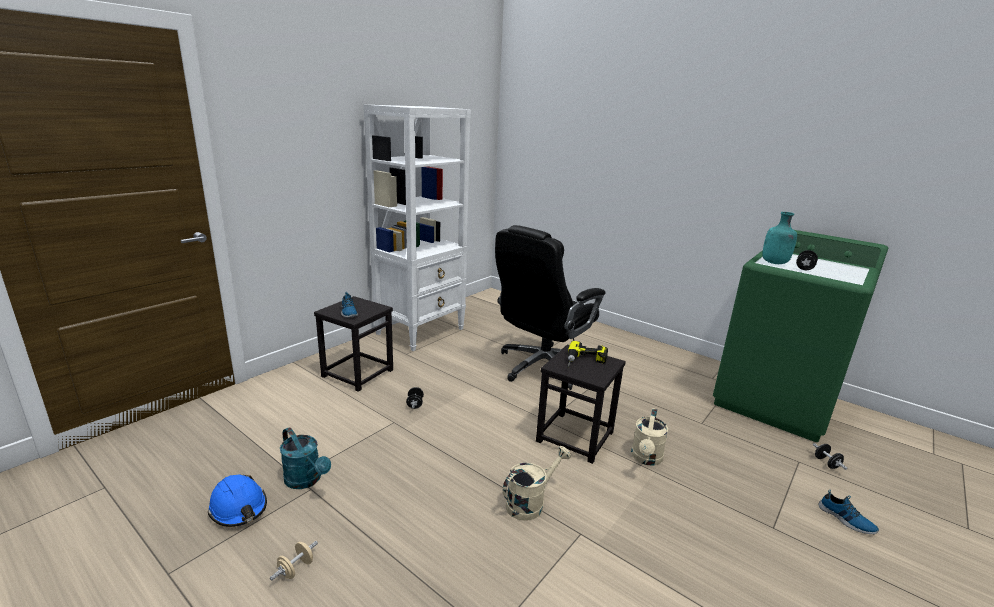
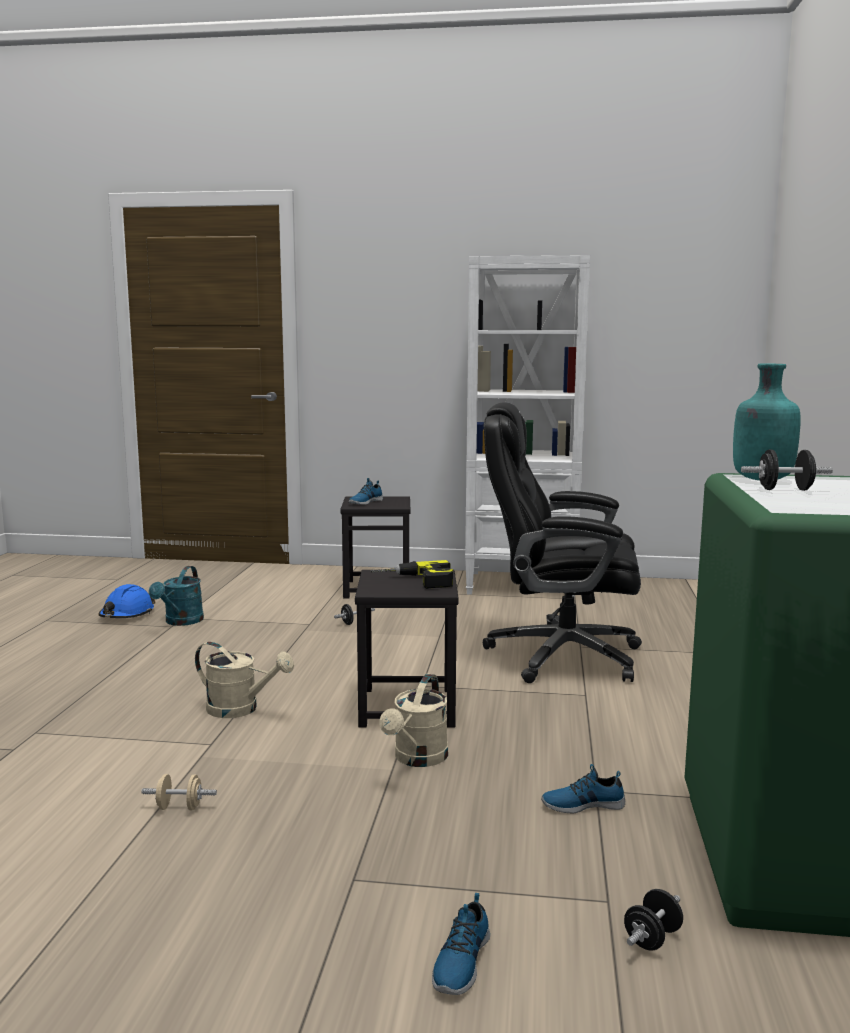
camera: 60 degrees right, 10 degrees down
(296, 569) = (73, 649): beige dumbbell -> beige dumbbell (179, 807)
(646, 459) = (417, 759): beige watering can -> beige watering can turned 60 degrees counterclockwise
(714, 432) = (582, 804): none -> shoe

